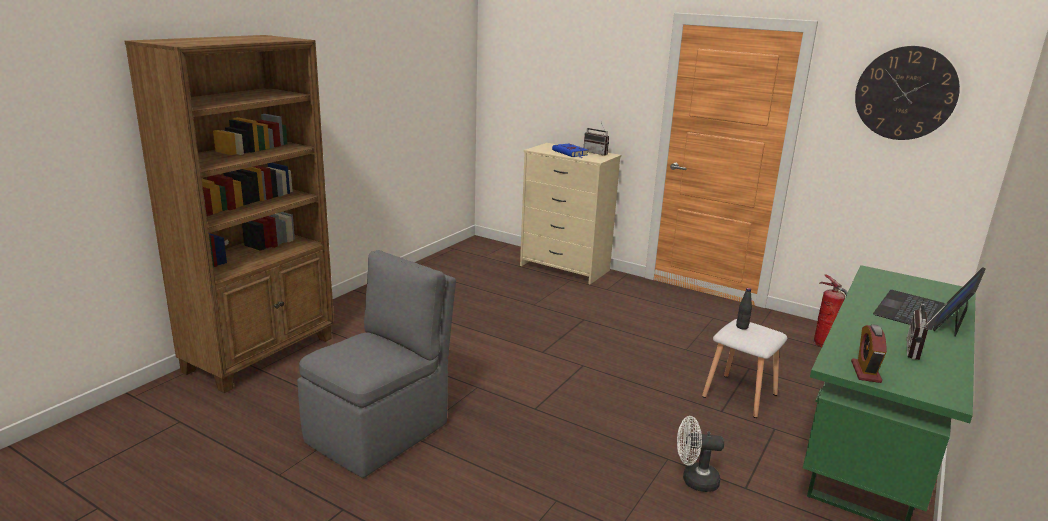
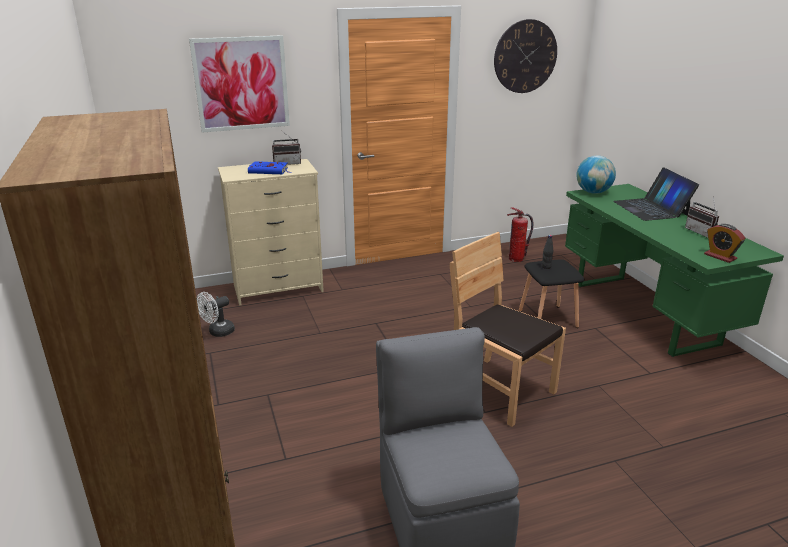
camera: 50 degrees left, 5 degrees up
(577, 406) = (500, 390): none -> brown chair
(579, 73) = (241, 84): none -> picture
(694, 480) = (630, 388): white fan -> white fan (218, 332)
(739, 395) = (547, 318): white stool -> black stool
(891, 276) = (593, 192): none -> globe

